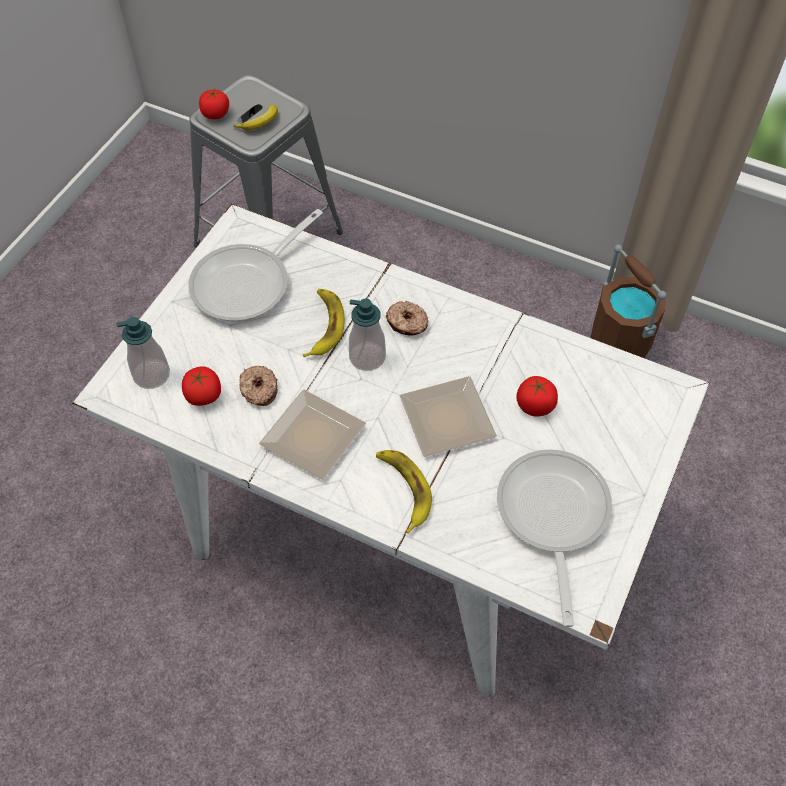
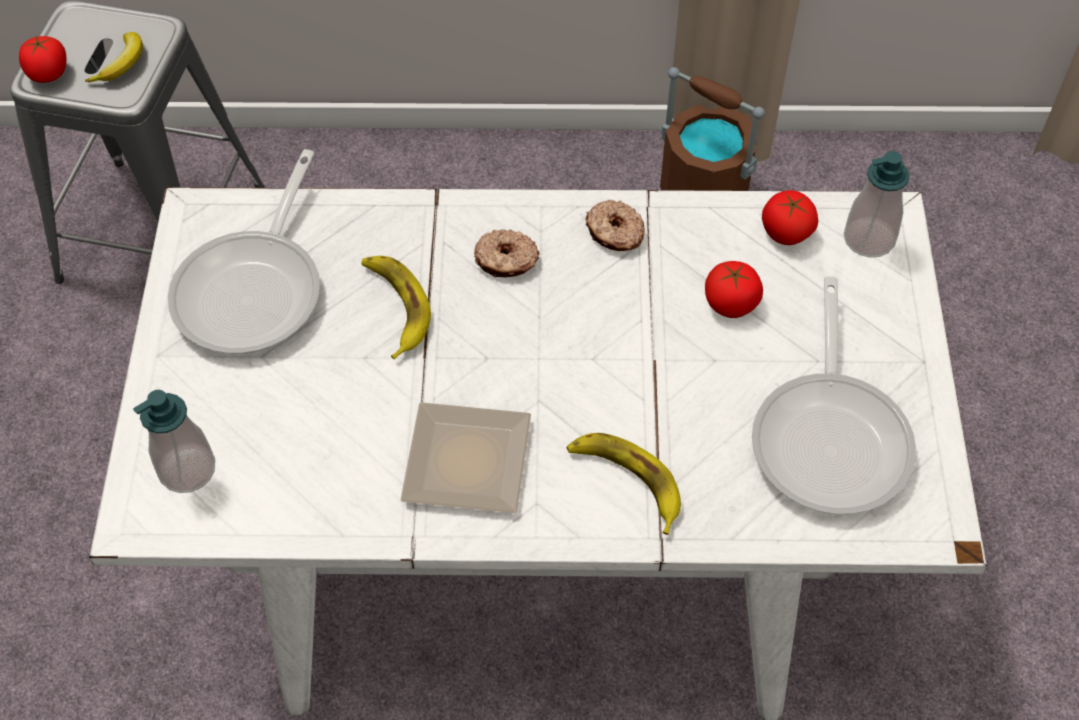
camera: 25 degrees left, 0 degrees up
(203, 395) = (280, 467): tomato -> tomato (786, 232)
(258, 390) = (355, 429): donut -> donut (615, 233)
(367, 357) = (479, 326): soap dispenser -> soap dispenser (869, 239)
(450, 421) = (636, 366): plate -> none
(552, 517) = (831, 436): frying pan -> frying pan turned 150 degrees counterclockwise

